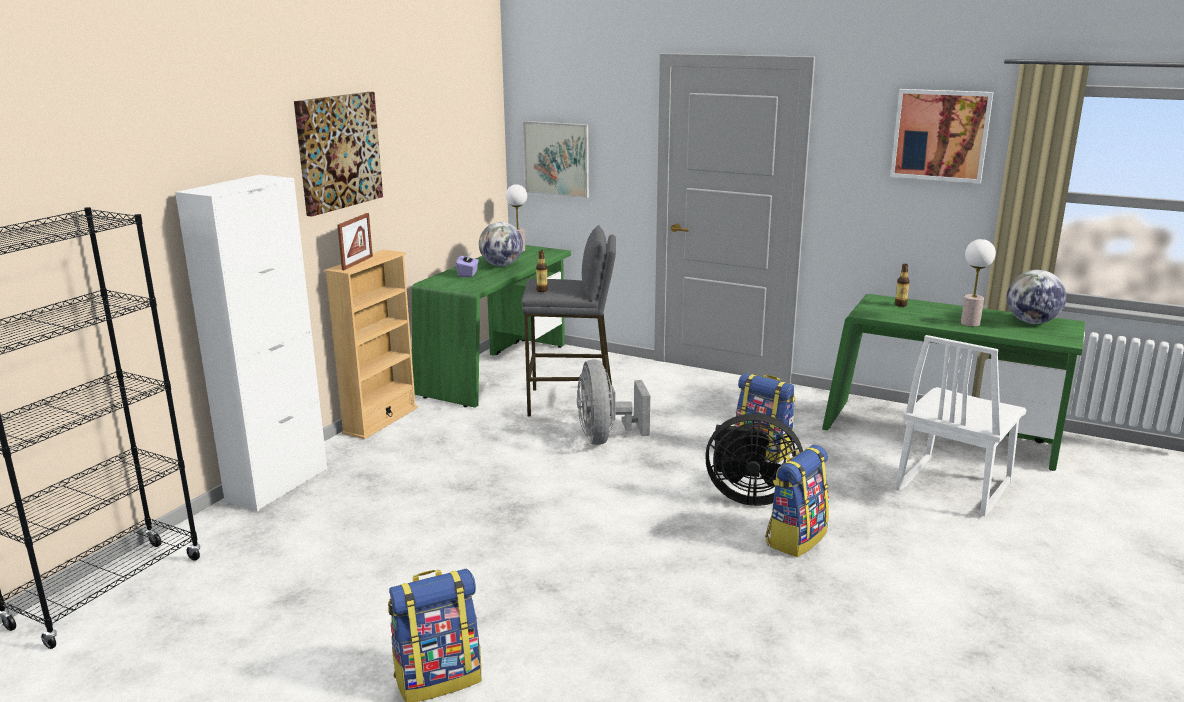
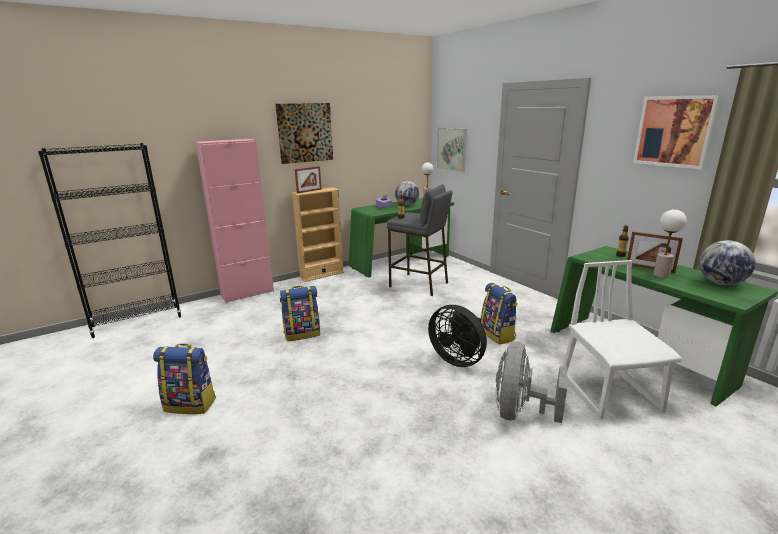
camera: 30 degrees right, 0 degrees up
(277, 485) = (247, 293): white cabinet -> pink cabinet
(605, 438) = (414, 306): grey fan -> grey fan (520, 412)
(795, 538) = (458, 393): backpack -> backpack (302, 334)
(949, 316) = (650, 268): none -> picture frame
(952, 486) = (610, 393): white chair -> white chair turned 105 degrees clockwise

